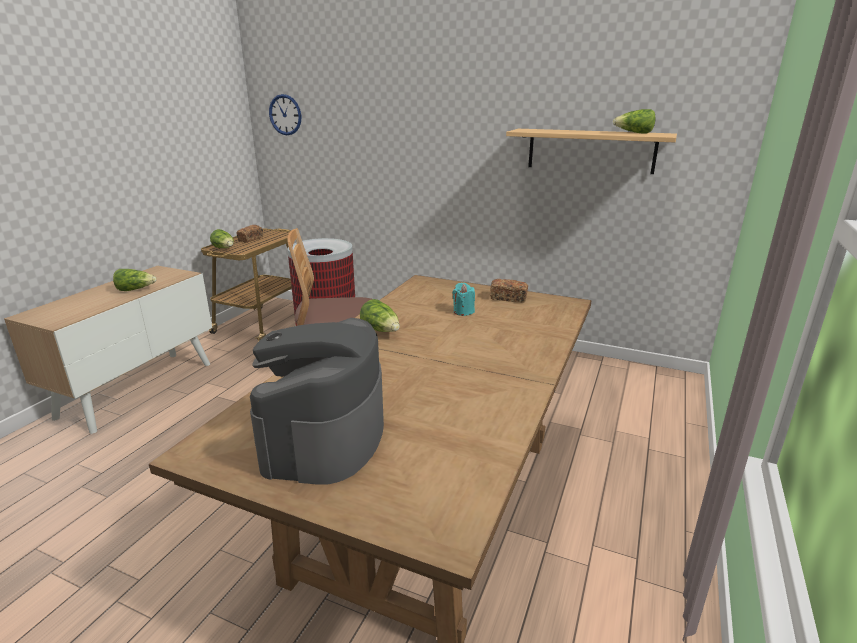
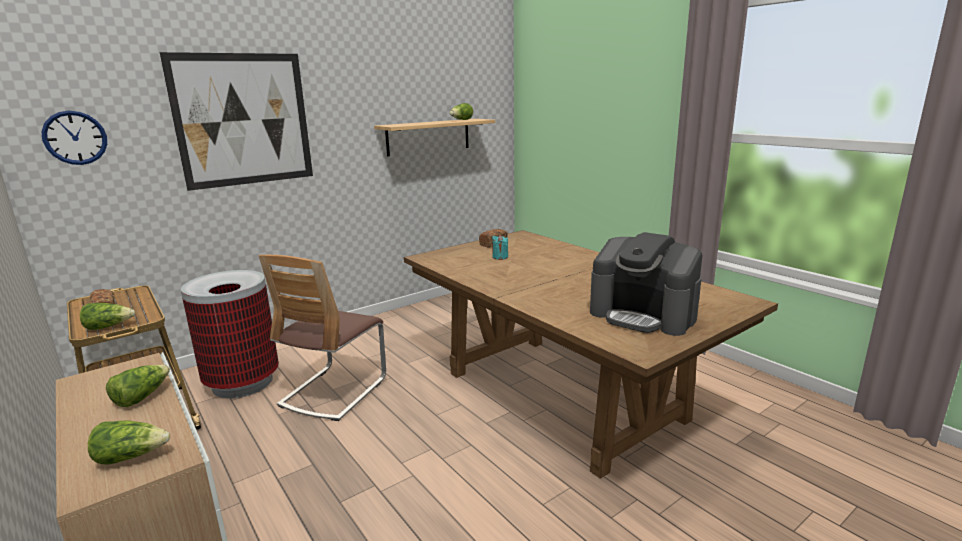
camera: 60 degrees left, 5 degrees down
(381, 331) = (503, 281): lettuce -> lettuce (131, 456)
(390, 111) = (243, 120): none -> picture

